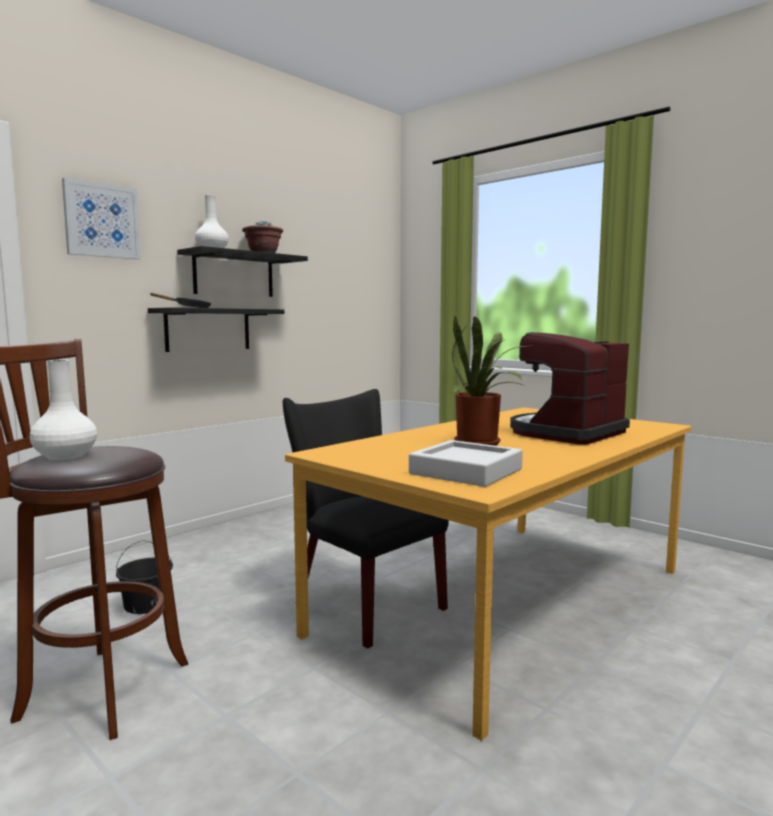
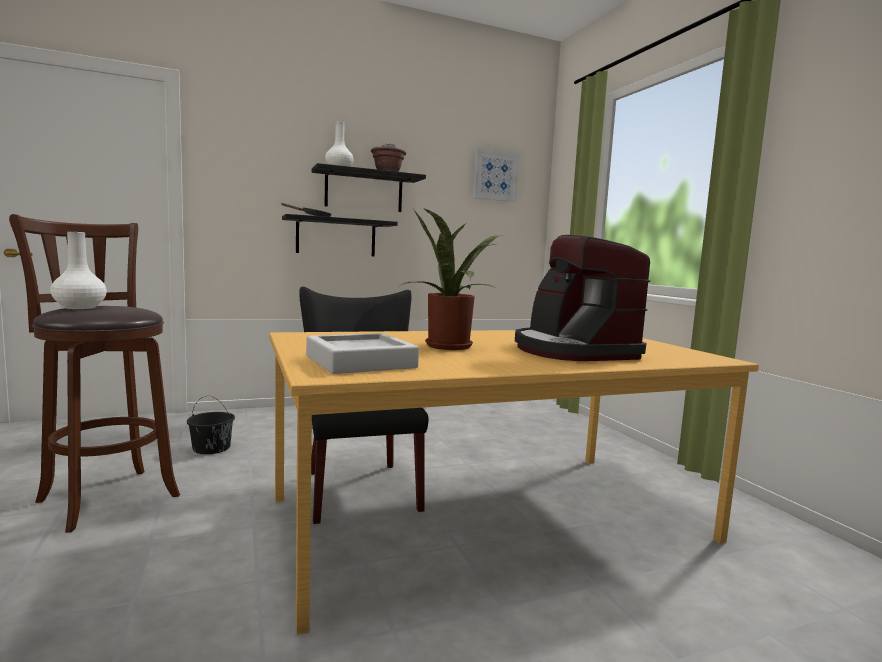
camera: 25 degrees right, 0 degrees up
(102, 221) = (247, 144): picture -> picture (495, 176)
(566, 433) = (572, 351): coffee machine -> coffee machine turned 90 degrees counterclockwise

